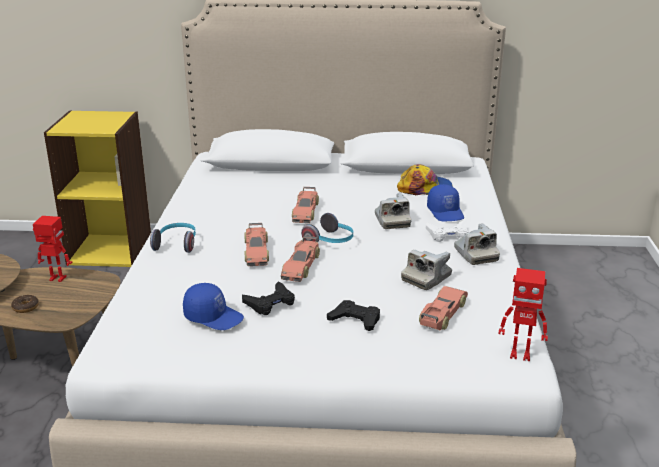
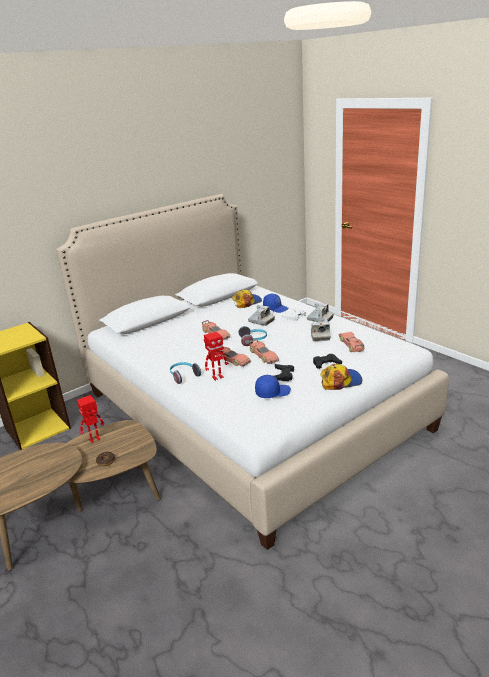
camera: 40 degrees left, 0 degrees up
(324, 354) = (340, 381): none -> cap
(520, 354) = (401, 345): toy robot -> toy robot (217, 377)

